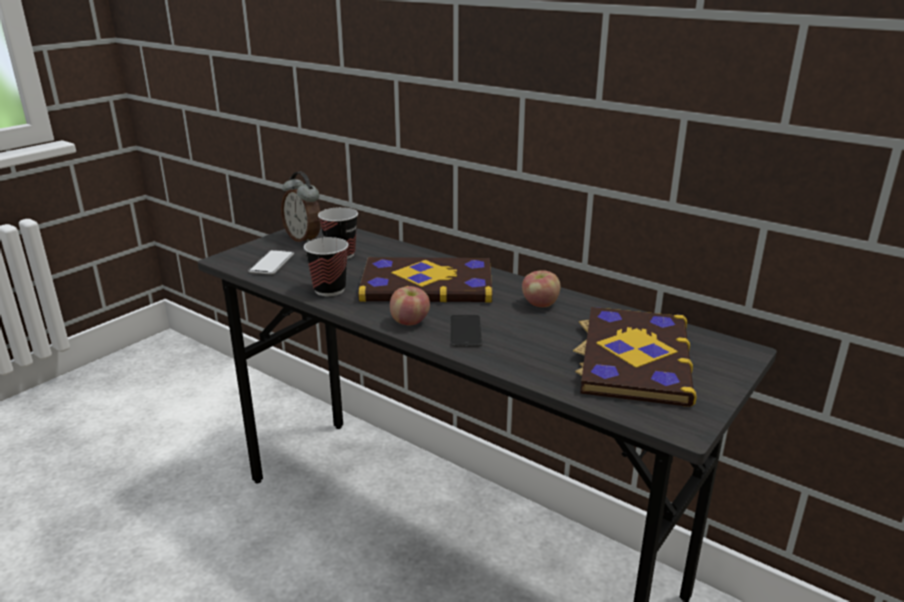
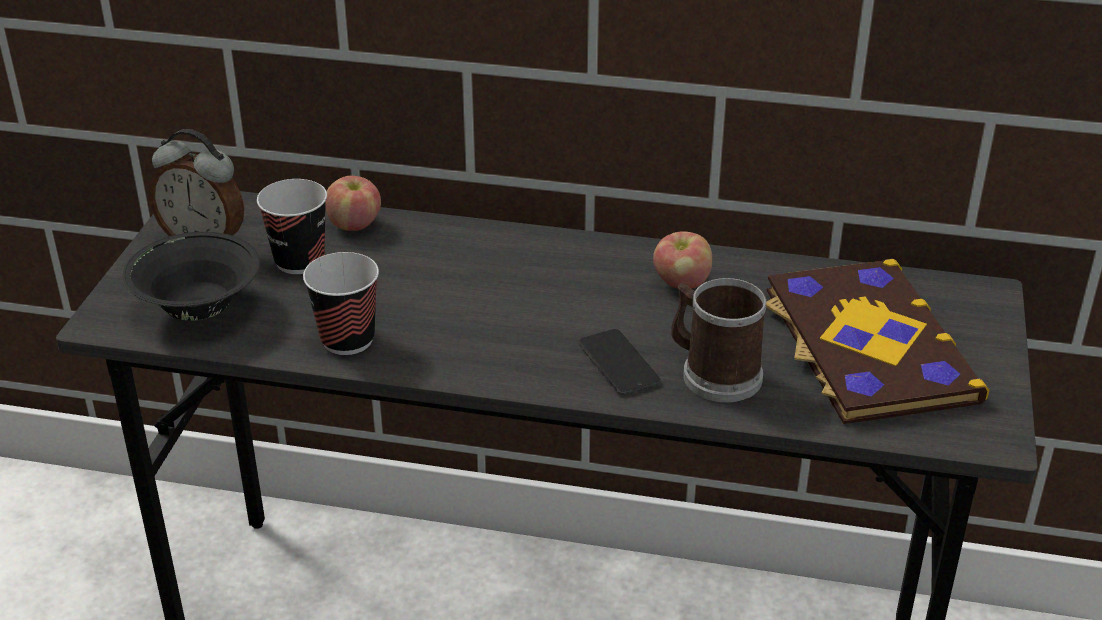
camera: 25 degrees left, 10 degrees up
(272, 263) = (198, 310): phone -> black bowl
(410, 322) = (525, 368): apple -> apple (355, 224)
(427, 283) = (489, 286): book -> none
(519, 349) = (714, 373): none -> mug

